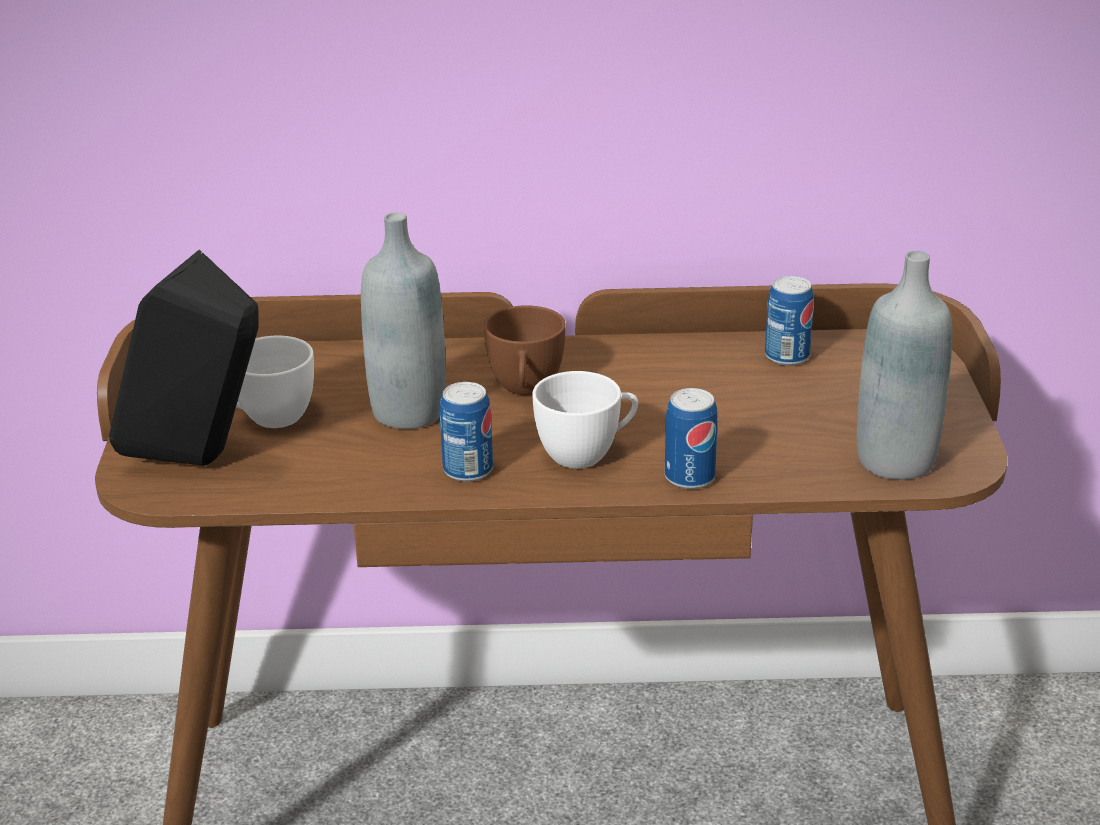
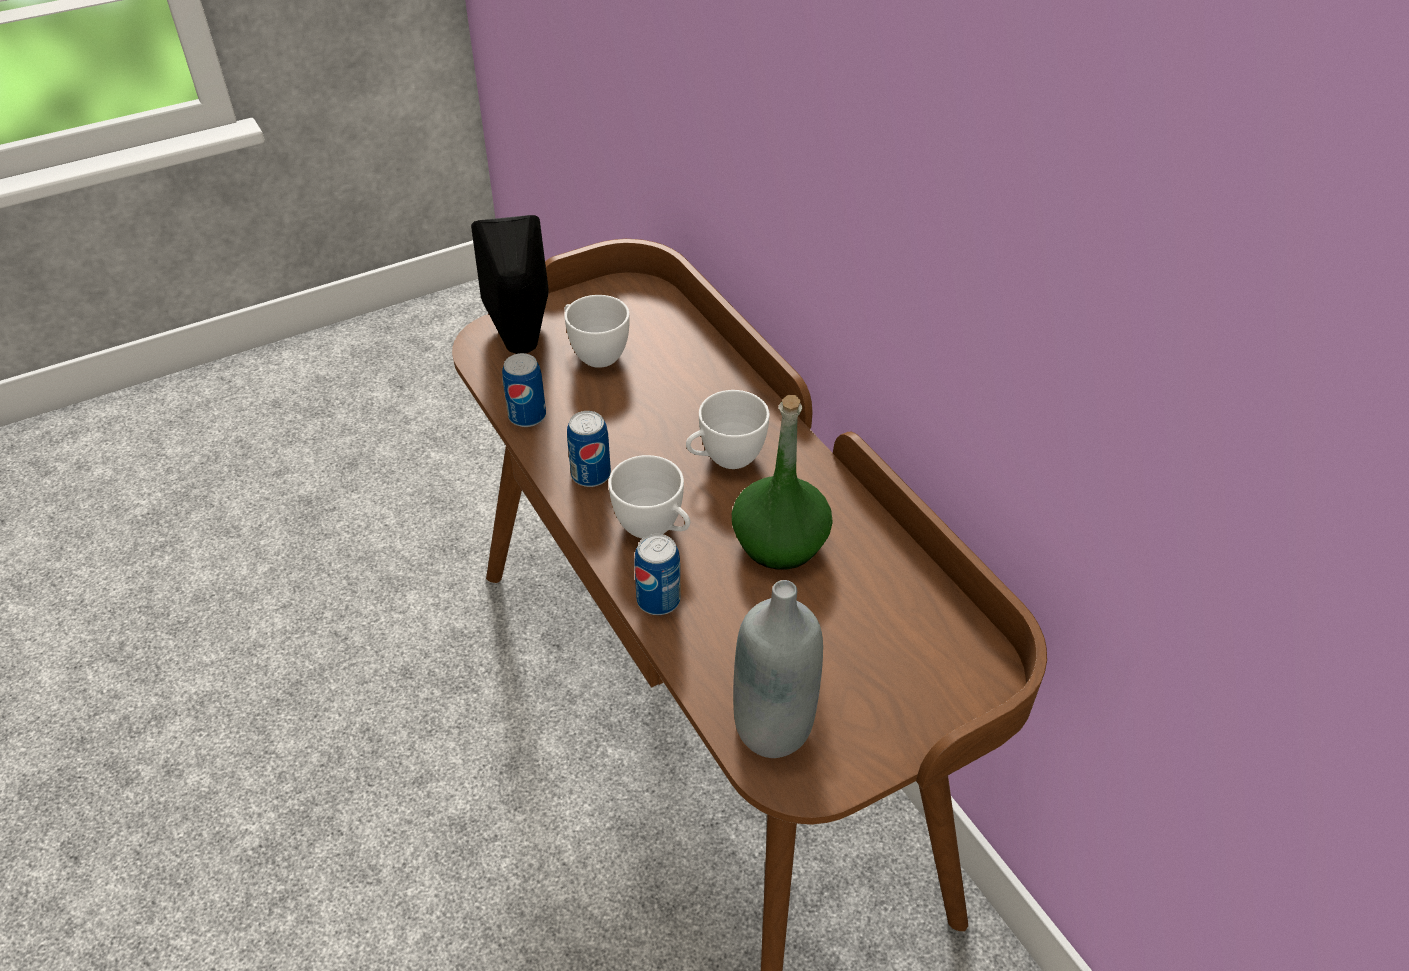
camera: 60 degrees right, 15 degrees up
(409, 412) = (648, 413): grey bottle -> none
(525, 389) = (724, 459): brown cup -> white cup
(671, 394) = (780, 543): none -> green bottle
(787, 356) = (901, 595): can -> can (527, 416)

